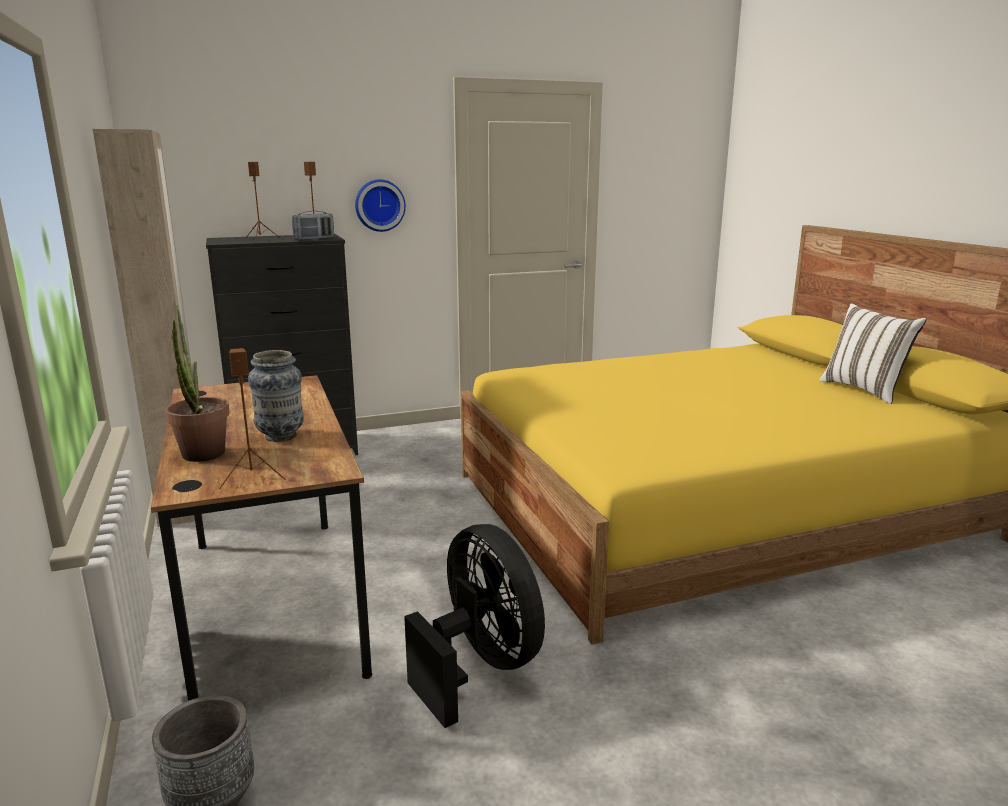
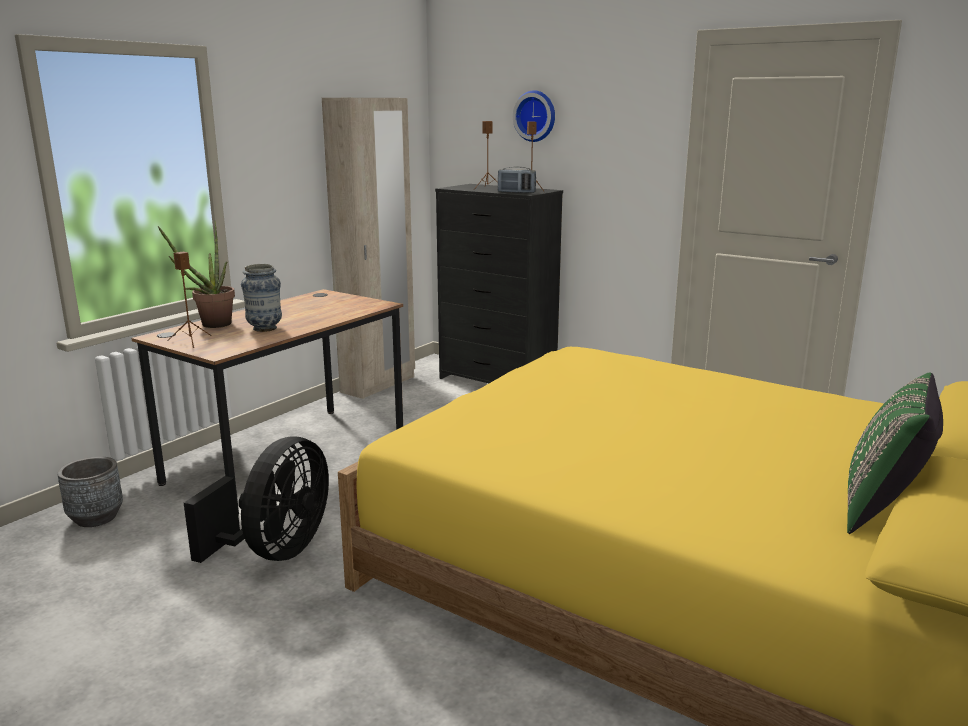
camera: 55 degrees right, 0 degrees up
(379, 205) = (608, 166): wall clock -> wall clock (536, 116)
(864, 390) = (883, 509): white pillow -> green pillow

